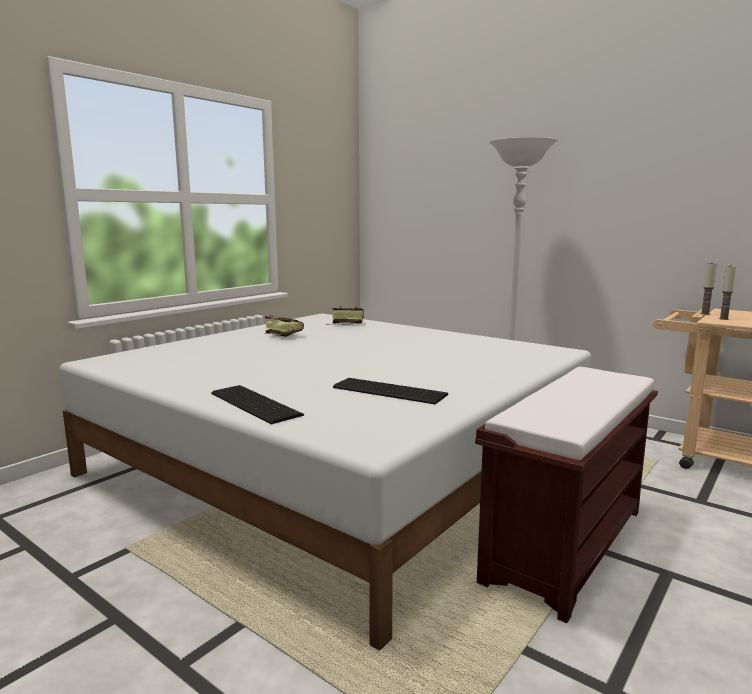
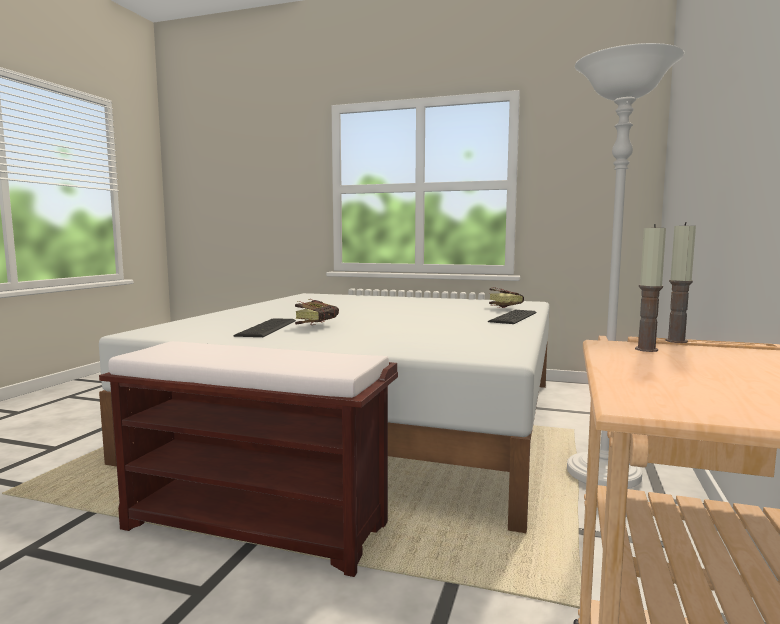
camera: 70 degrees right, 5 degrees down
(256, 403) = (227, 315): keyboard -> keyboard (515, 317)
(281, 335) = (426, 303): book -> book (319, 325)

